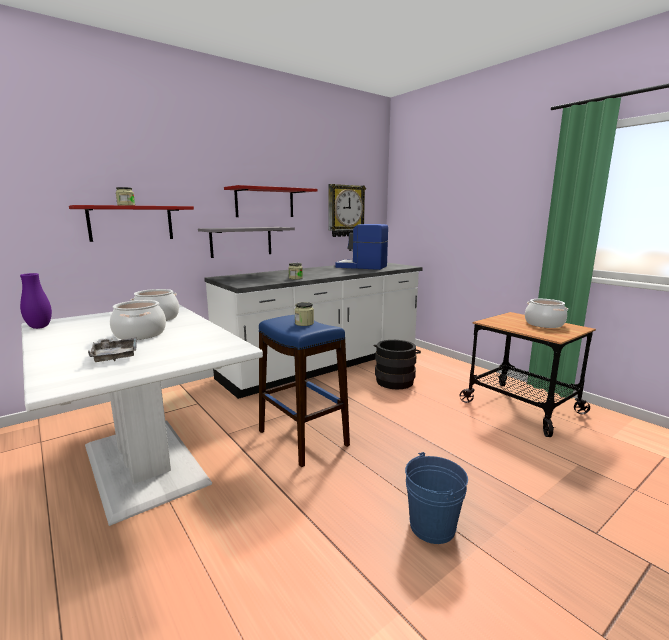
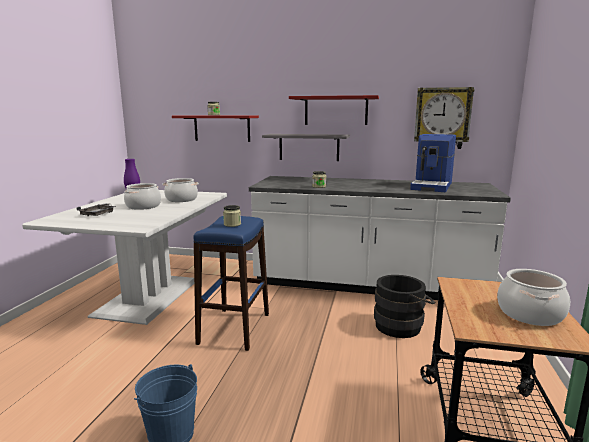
camera: 50 degrees right, 0 degrees up
(361, 267) = (432, 186): coffee machine -> coffee machine turned 135 degrees counterclockwise

